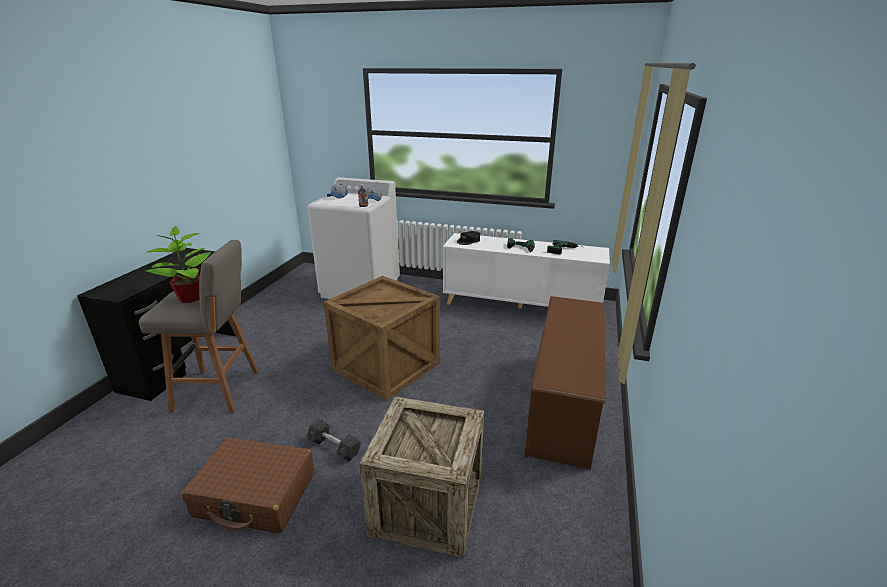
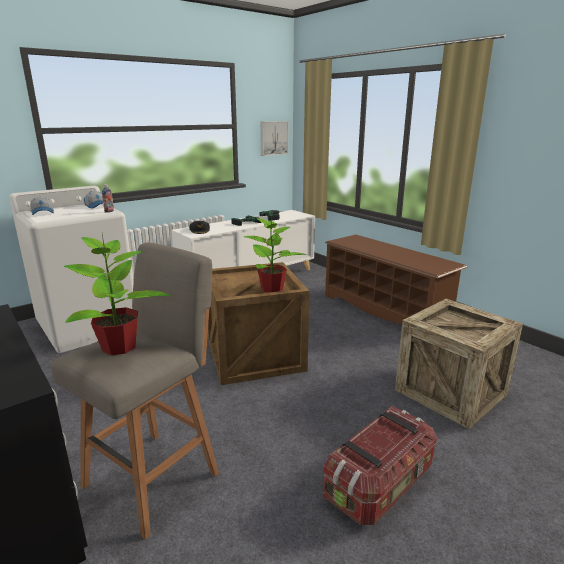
camera: 55 degrees left, 5 degrees down
(255, 495) = (380, 484): brown suitcase -> storage box
(334, 447) = (347, 416): grey dumbbell -> none
(376, 313) = (272, 289): none -> potted plant
(608, 157) = (273, 138): none -> picture

